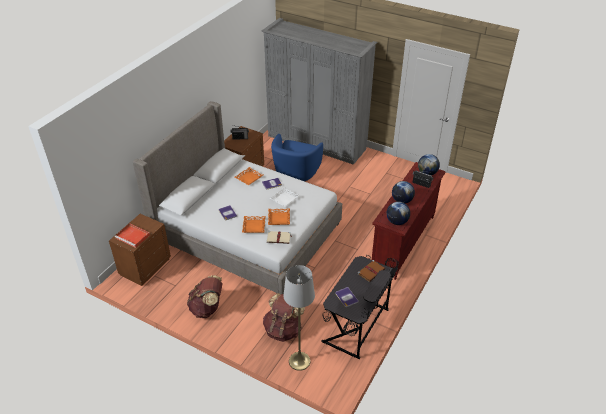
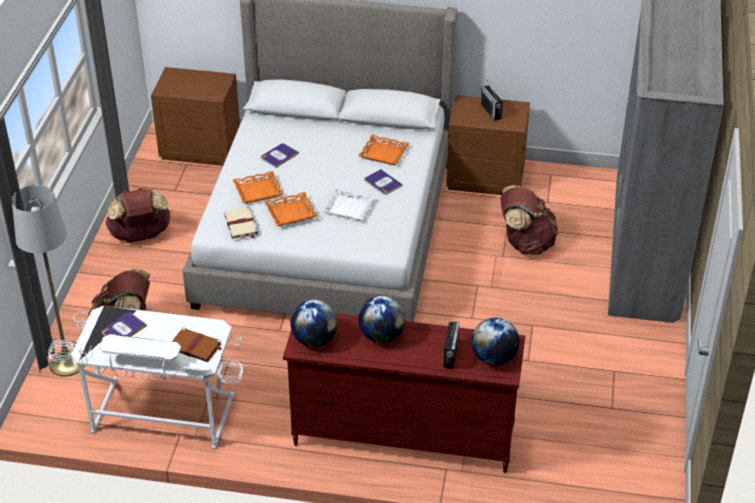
camera: 70 degrees right, 0 degrees up
(133, 236) = (182, 84): red tray -> none
(296, 173) = (525, 243): blue armchair -> brown backpack
(358, 326) = (161, 417): black desk -> white desk

